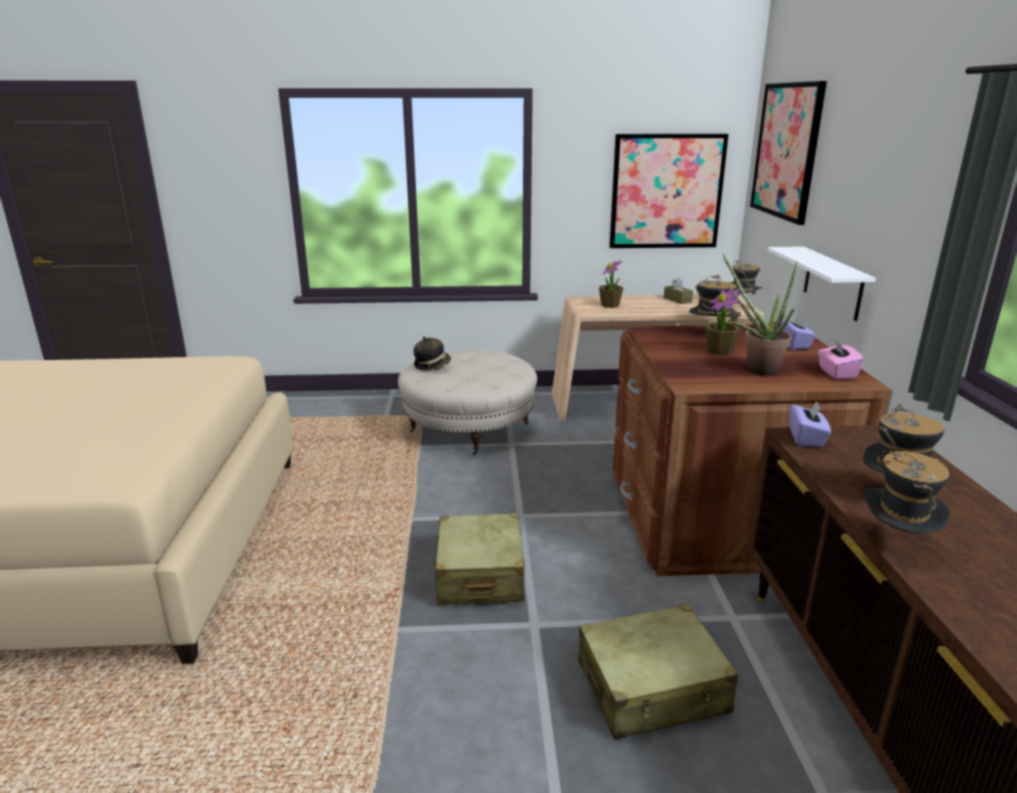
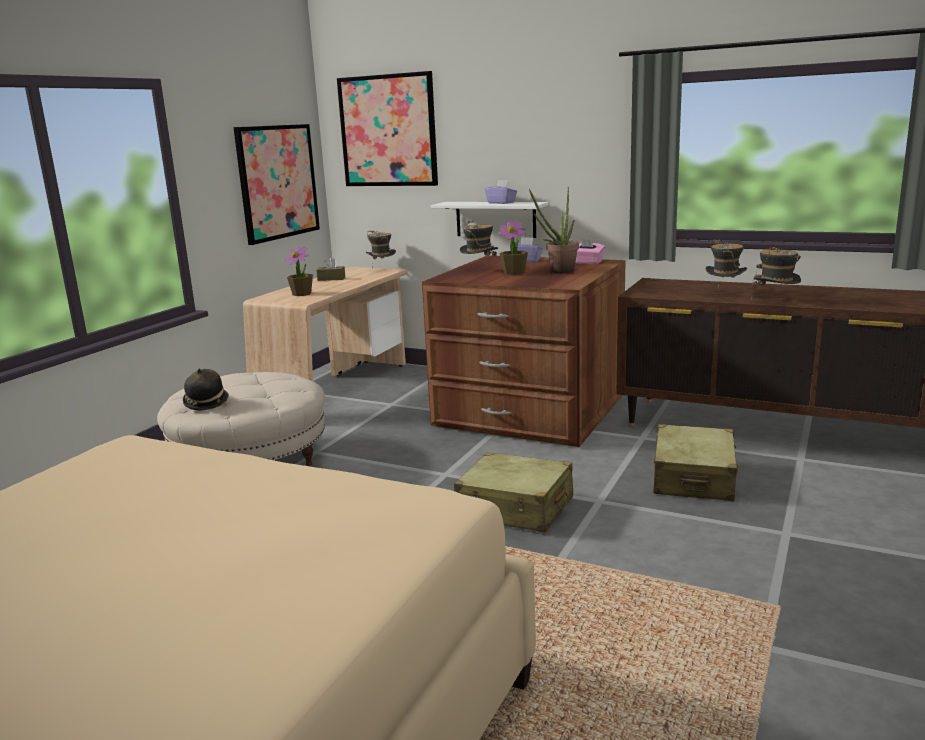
camera: 60 degrees left, 5 degrees down
(806, 438) = (642, 293): purple tissue box -> purple tissue box (501, 203)

